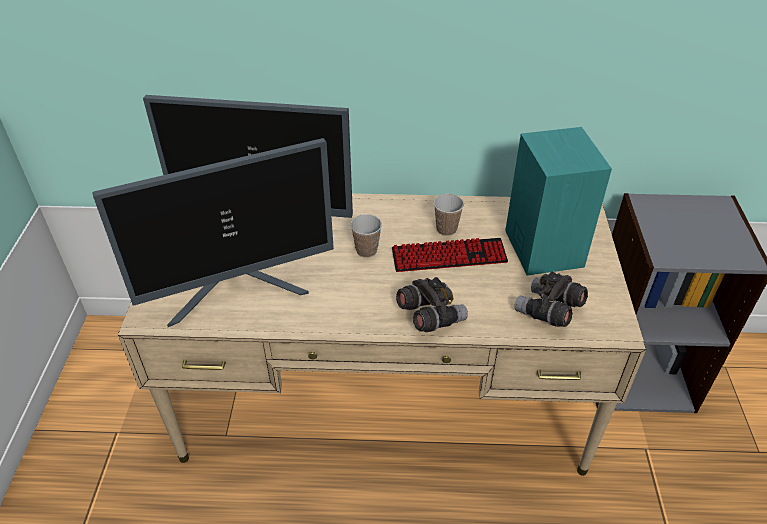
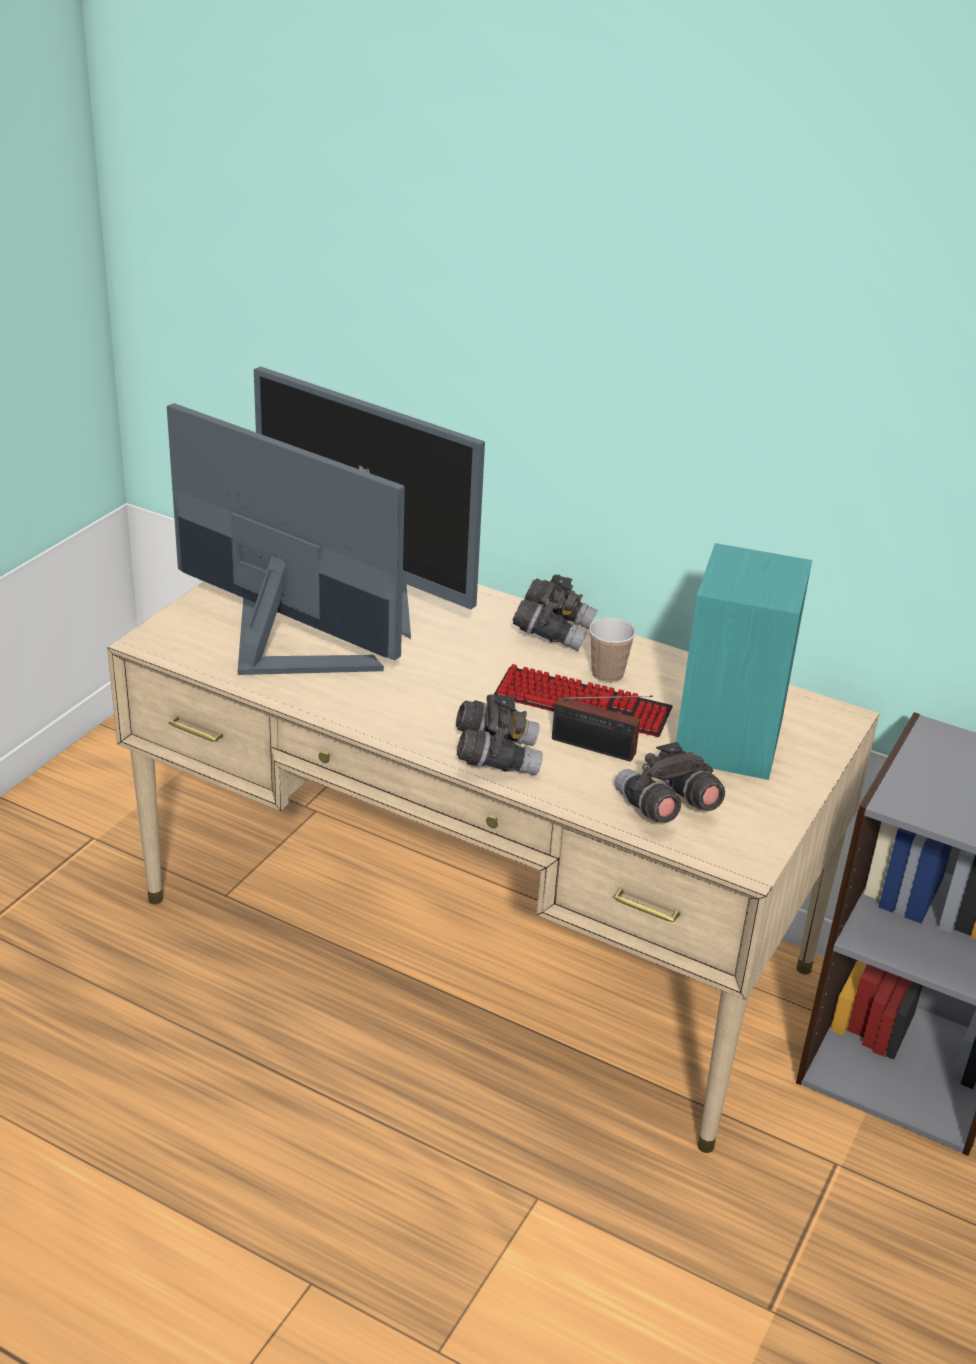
camera: 25 degrees right, 10 degrees down
(238, 289) = (279, 649): monitor -> monitor turned 150 degrees counterclockwise
(366, 250) = (475, 662): cup -> none
(394, 210) = (553, 631): none -> grey binoculars
(481, 285) = (598, 749): none -> radio

